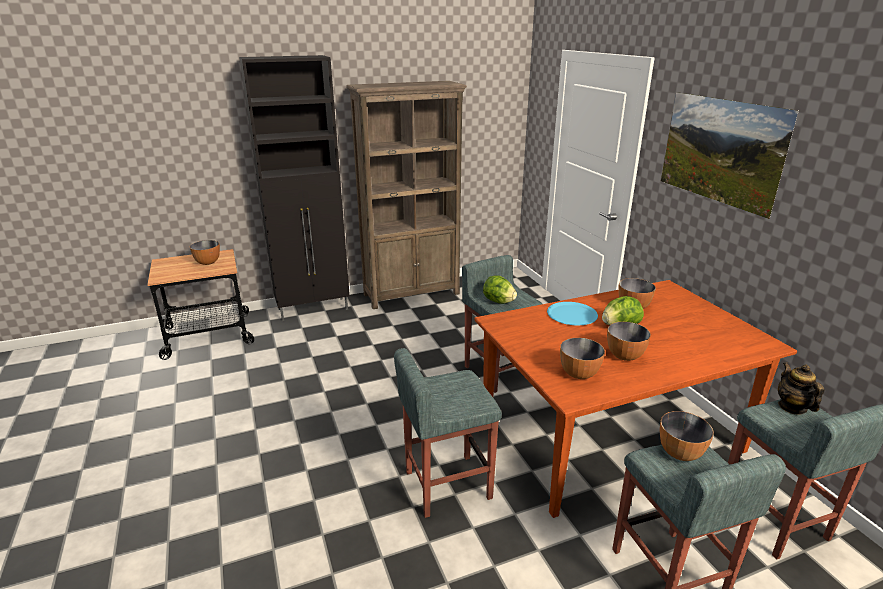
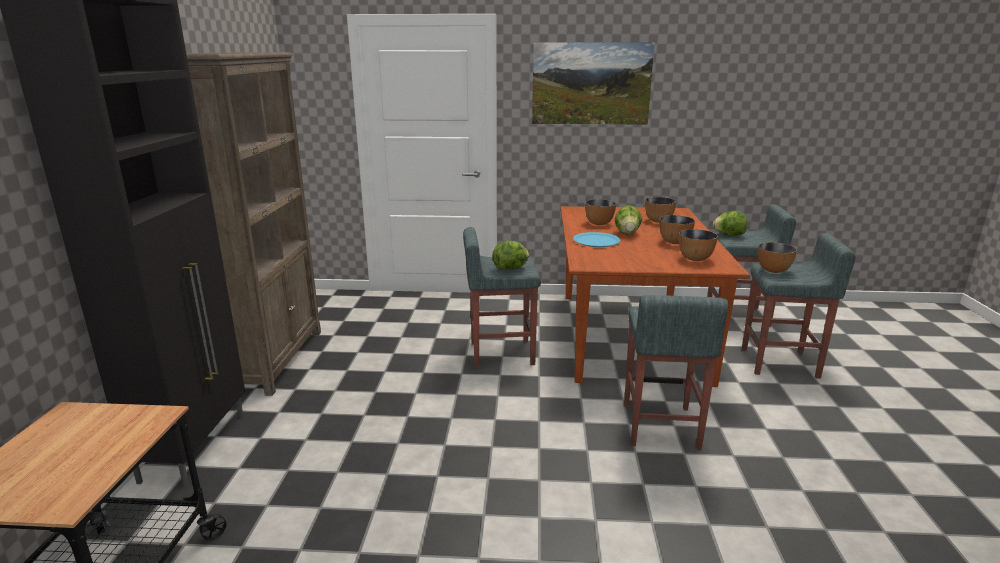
camera: 65 degrees left, 5 degrees down
(208, 262) = (85, 434): bowl -> bowl (658, 221)
(792, 407) = (729, 235): teapot -> lettuce

